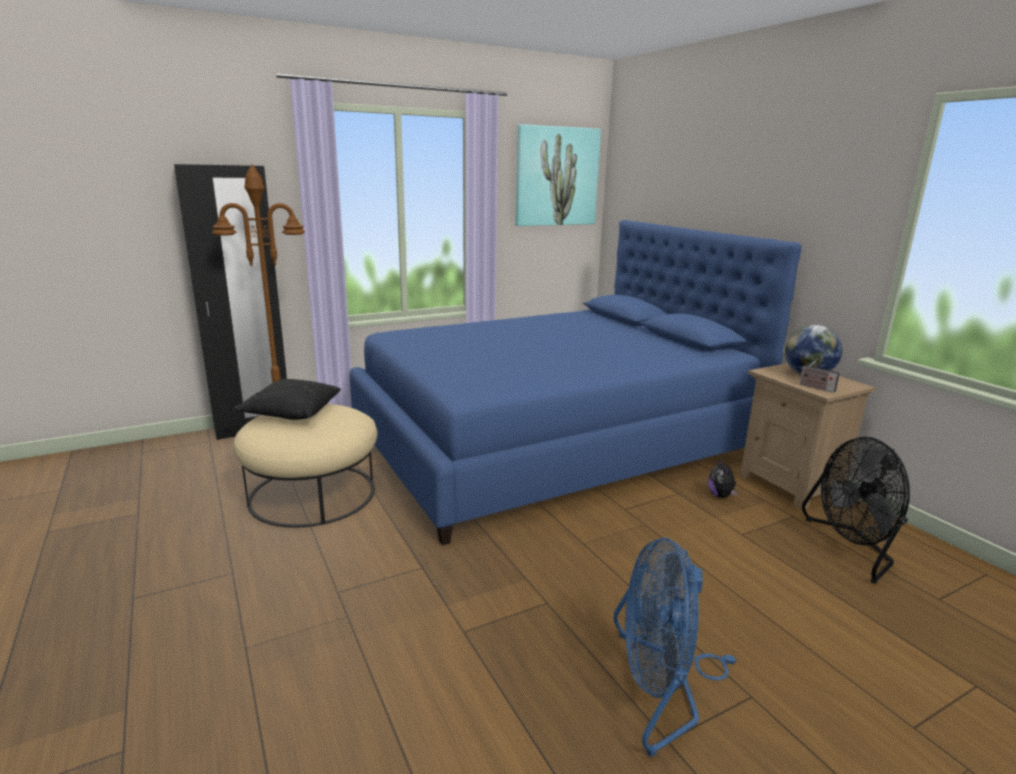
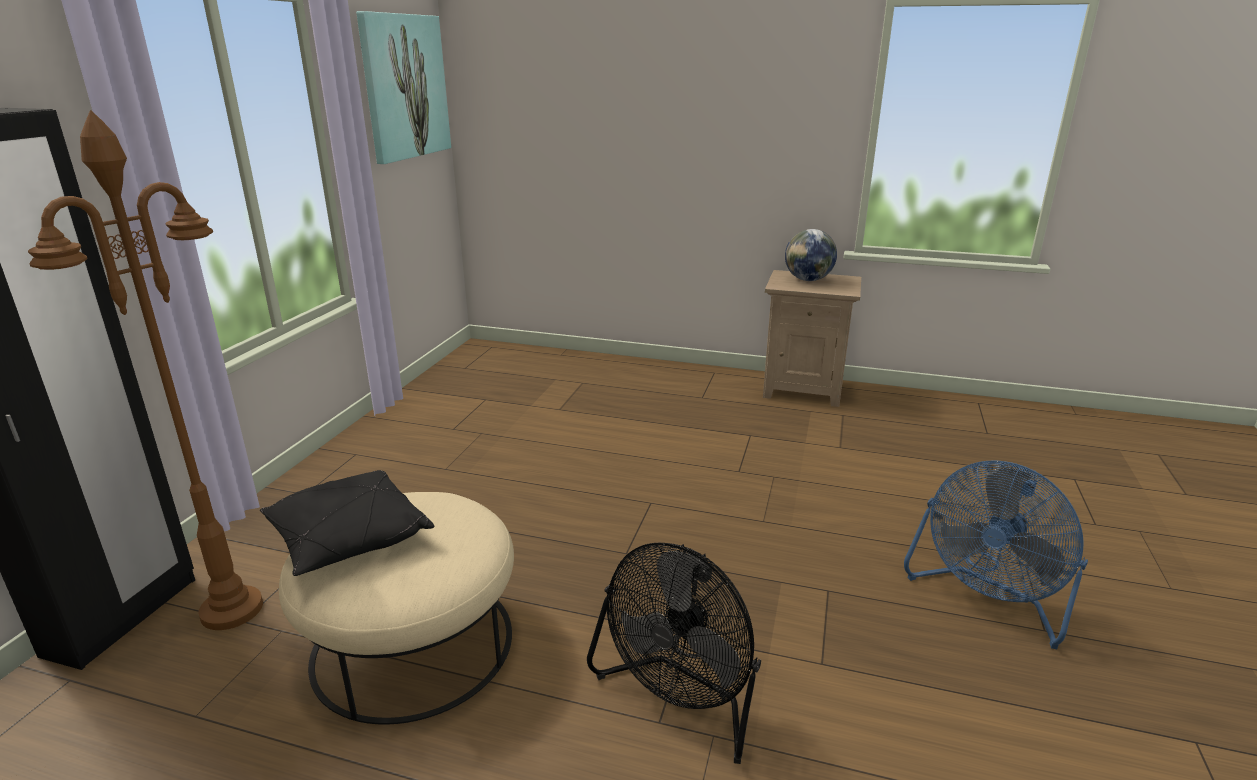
camera: 45 degrees left, 5 degrees up
(553, 442) = (573, 436): blue bed -> none
(721, 495) = (778, 421): plush toy -> none
(815, 387) = (835, 289): radio -> none
(855, 545) = (903, 418): black fan -> black fan (678, 692)

